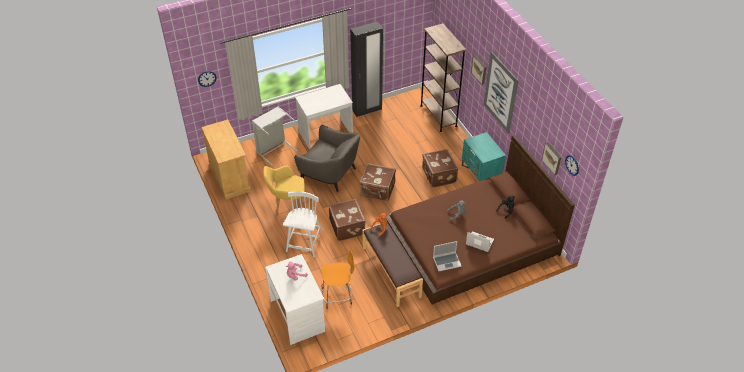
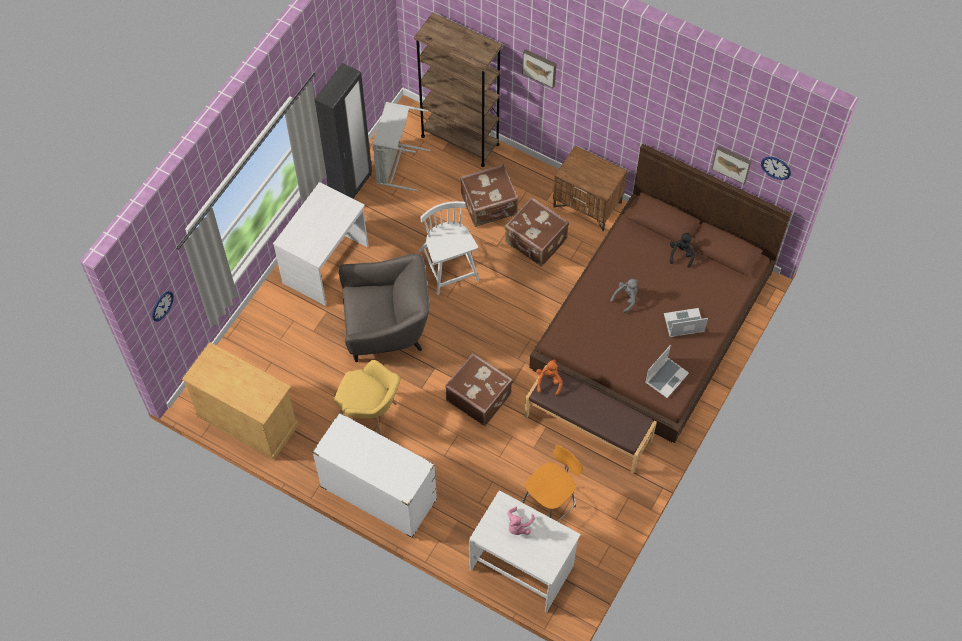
camera: 35 degrees left, 15 degrees up
(258, 241) = (378, 494): none -> white dresser
(274, 149) = (273, 335): grey laundry basket -> grey laundry basket (397, 165)
(287, 206) = (371, 415): yellow armchair -> yellow armchair turned 120 degrees counterclockwise
(305, 241) = (441, 454): white chair -> white chair (448, 267)
(377, 190) = (473, 314): brown suitcase -> brown suitcase (489, 206)
(481, 173) = (587, 205): turquoise nightstand -> brown nightstand
(500, 93) = (597, 94): picture -> none

